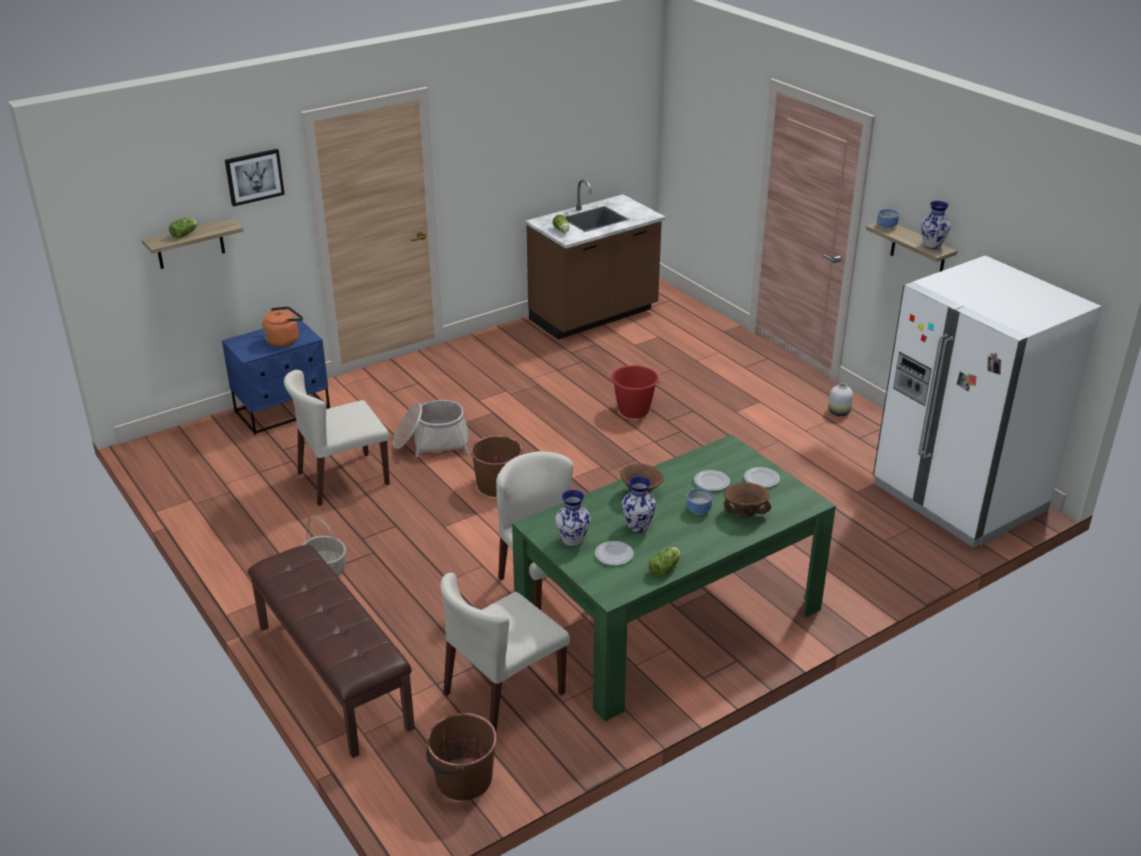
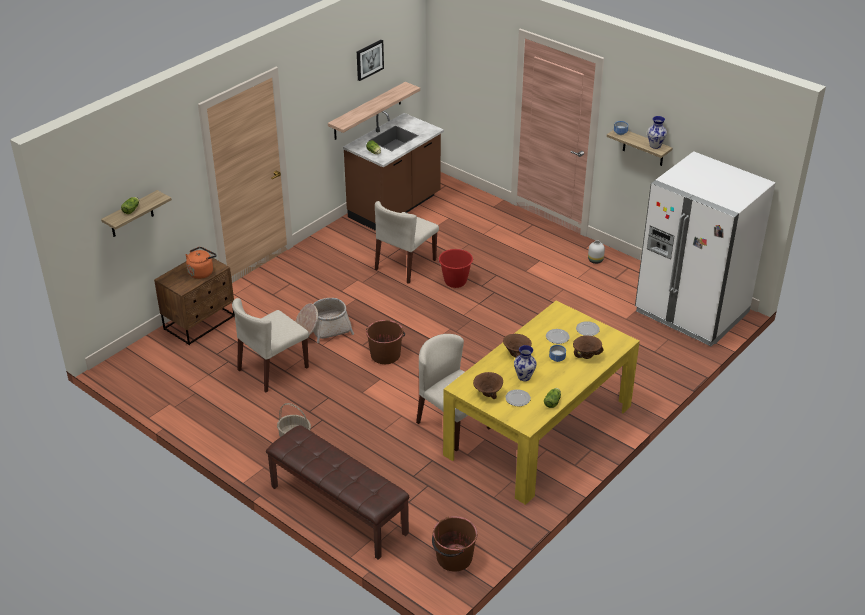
camera: 15 degrees left, 5 degrees up
(254, 176) = (170, 157): picture -> picture (369, 59)
(283, 411) = (200, 323): blue nightstand -> brown nightstand
(504, 694) = (455, 500): beige chair -> beige chair (405, 265)
(567, 181) = (367, 111): none -> shelf
(572, 540) = (487, 394): vase -> brown bowl
(669, 618) = (539, 430): green dining table -> yellow dining table

